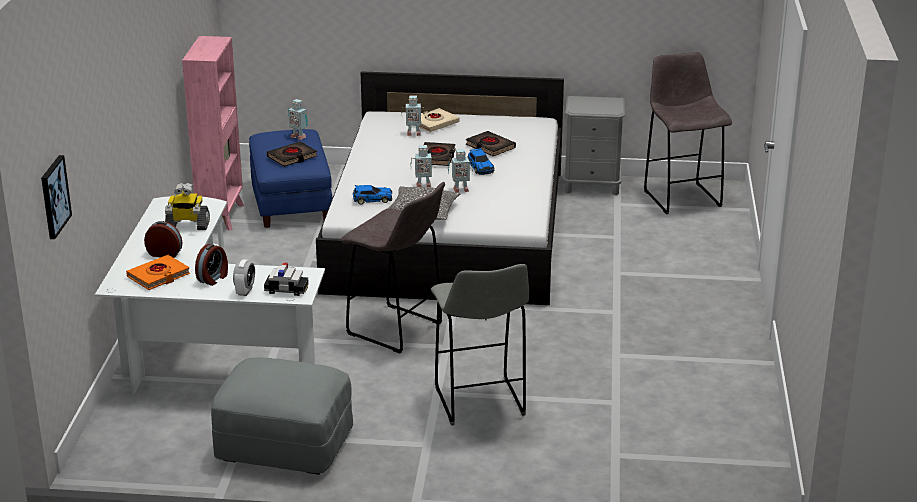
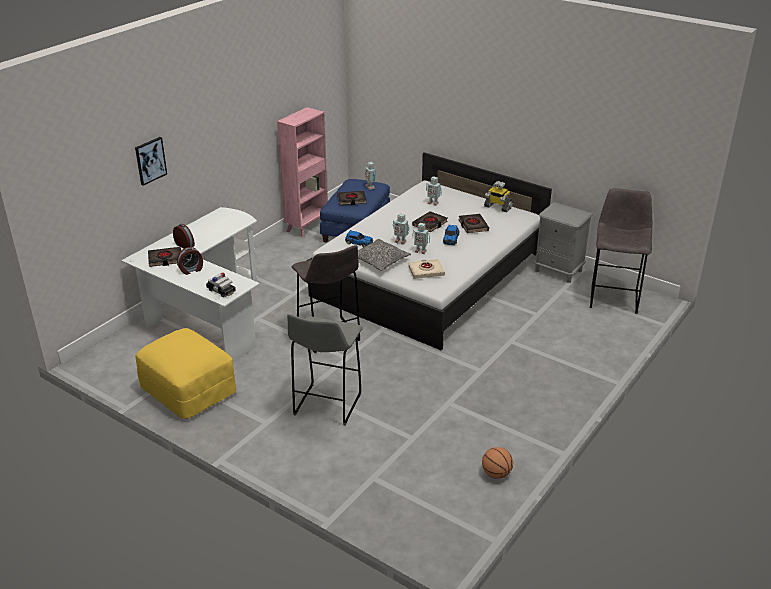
camera: 30 degrees right, 5 degrees up
(54, 196) = (72, 194): picture -> picture (150, 160)
(158, 276) = (165, 259): orange book -> black book
(187, 226) = (217, 230): toy robot -> toy robot (497, 207)
(245, 291) = (198, 284): alarm clock -> none
(283, 445) = (188, 391): grey ottoman -> yellow ottoman
(434, 123) = (455, 199): beige book -> beige book (426, 271)
(740, 405) = (496, 474): none -> basketball

